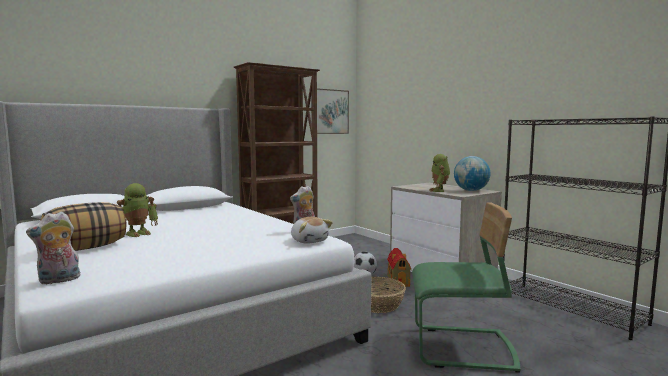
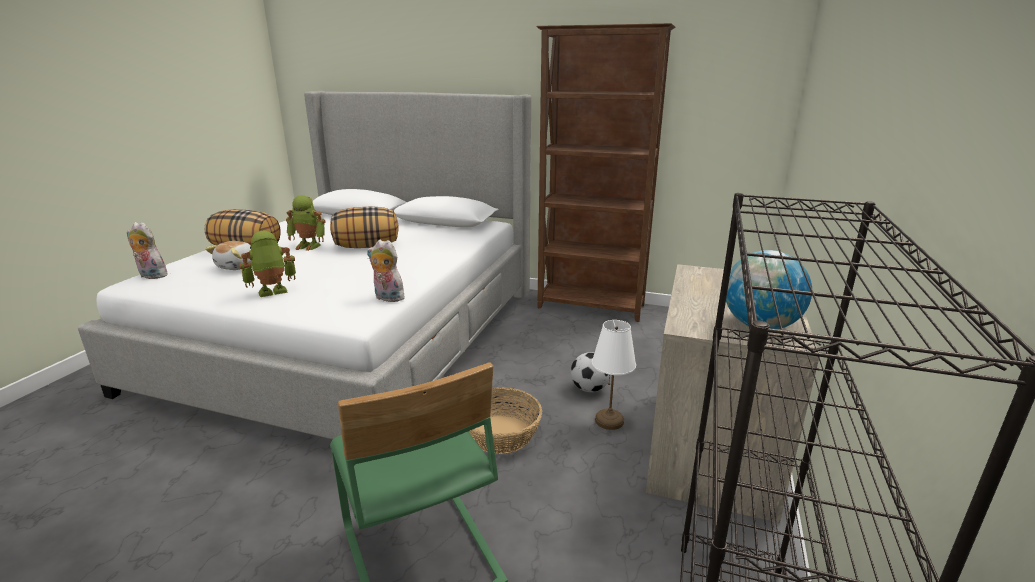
camera: 55 degrees right, 15 degrees up
(186, 224) = (367, 246): none -> pillow
(309, 241) = (343, 313): plush toy -> plush toy (239, 266)
(329, 111) = (730, 96): picture -> none
(398, 280) = (610, 421): toy house -> white table lamp
(439, 190) = (700, 302): toy robot -> toy robot (272, 292)

